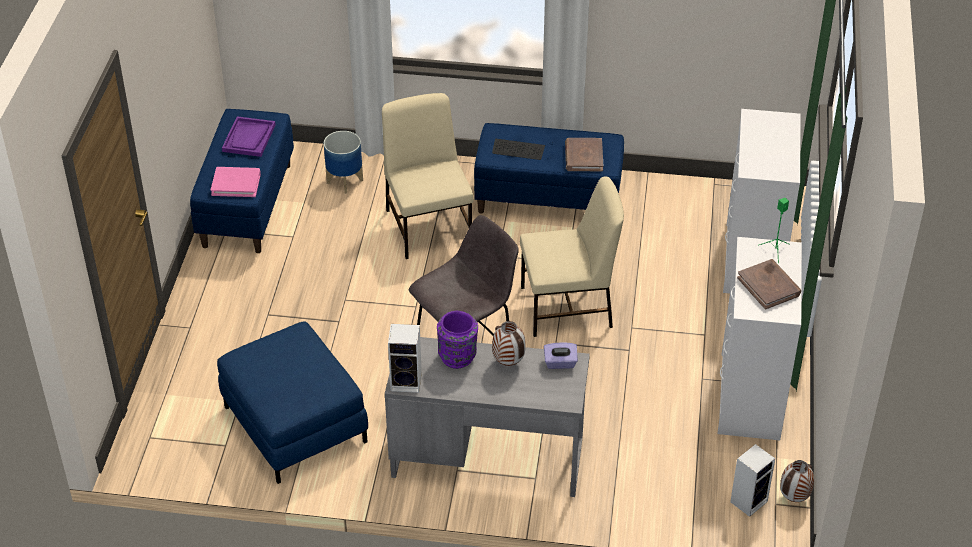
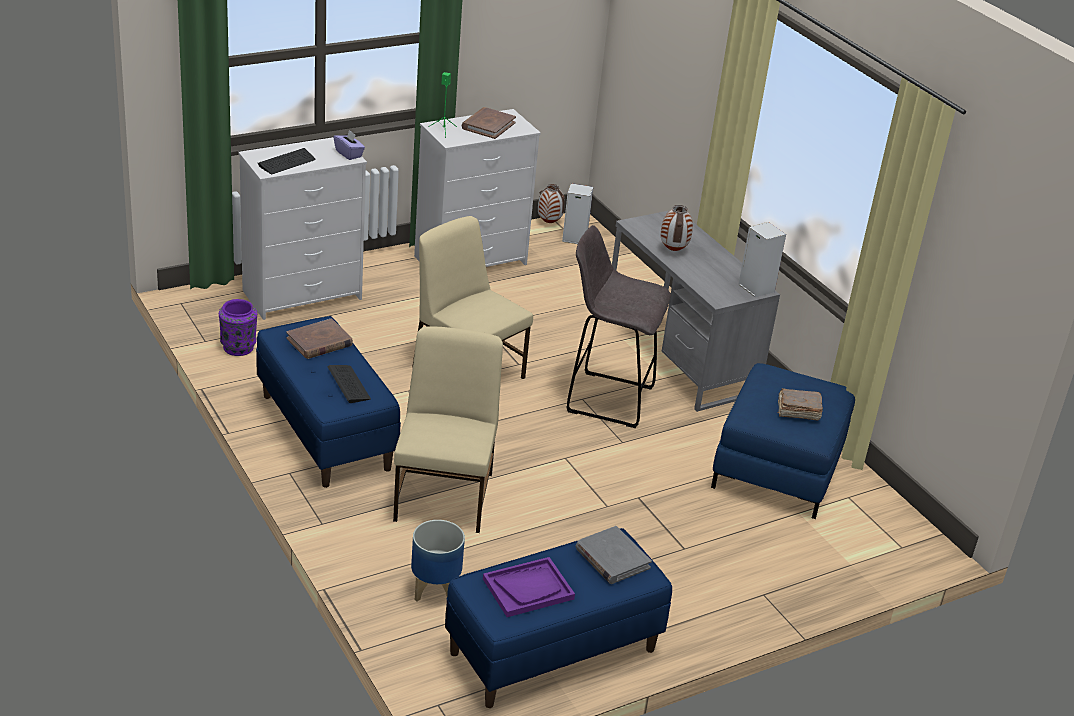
camera: 130 degrees left, 10 degrees down
(236, 184) = (612, 558): pink book -> grey book
(274, 365) = (797, 411): none -> brown book
(429, 226) = (445, 495): beige chair -> beige chair turned 150 degrees clockwise
(458, 357) = (699, 273): purple vase -> purple vase (238, 347)
(560, 363) = (643, 229): purple tissue box -> purple tissue box (349, 154)
(762, 131) = (287, 162): none -> keyboard

